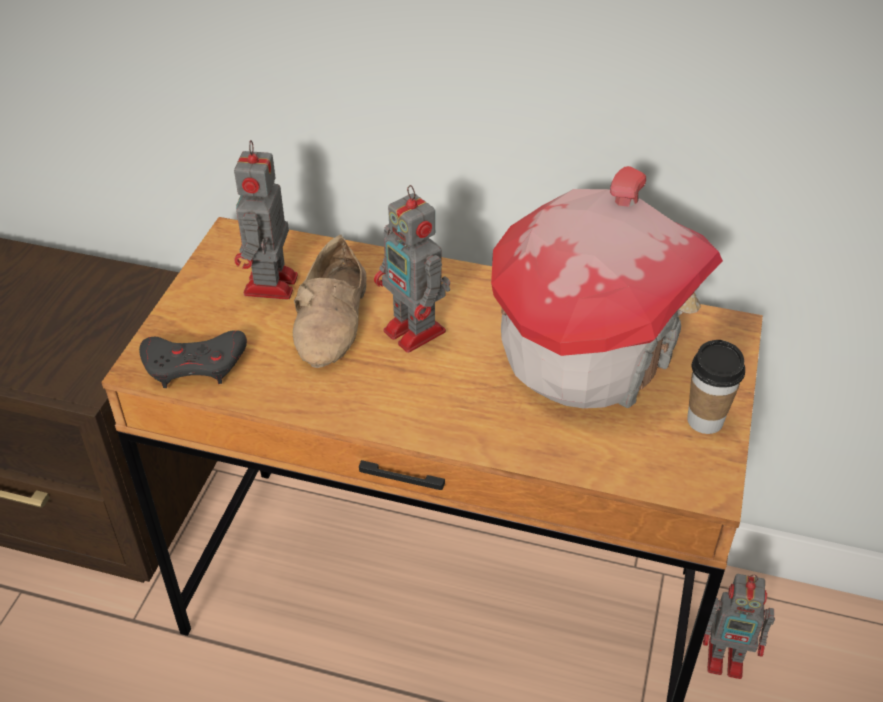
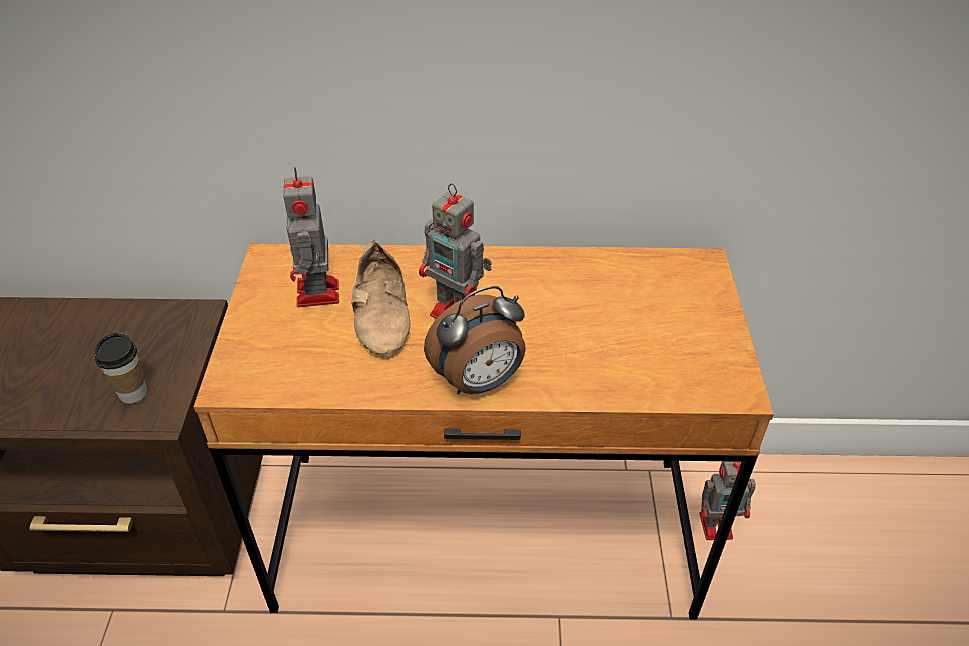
camera: 15 degrees left, 0 degrees up
(194, 364) = (274, 374): grey game controller -> none
(409, 416) = (479, 382): none -> alarm clock
(588, 352) = (604, 302): toy house -> none
(705, 420) = (715, 339): cup -> cup (133, 393)

